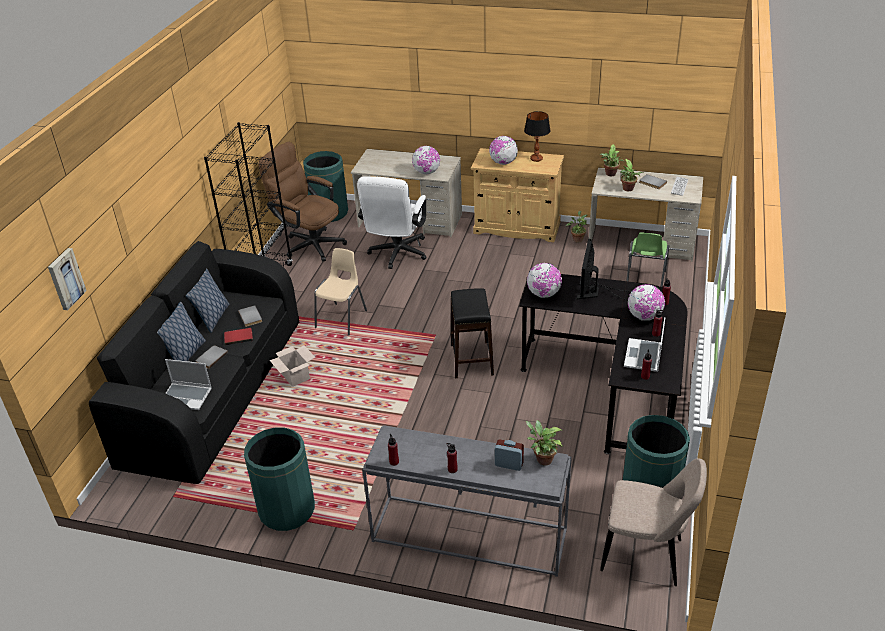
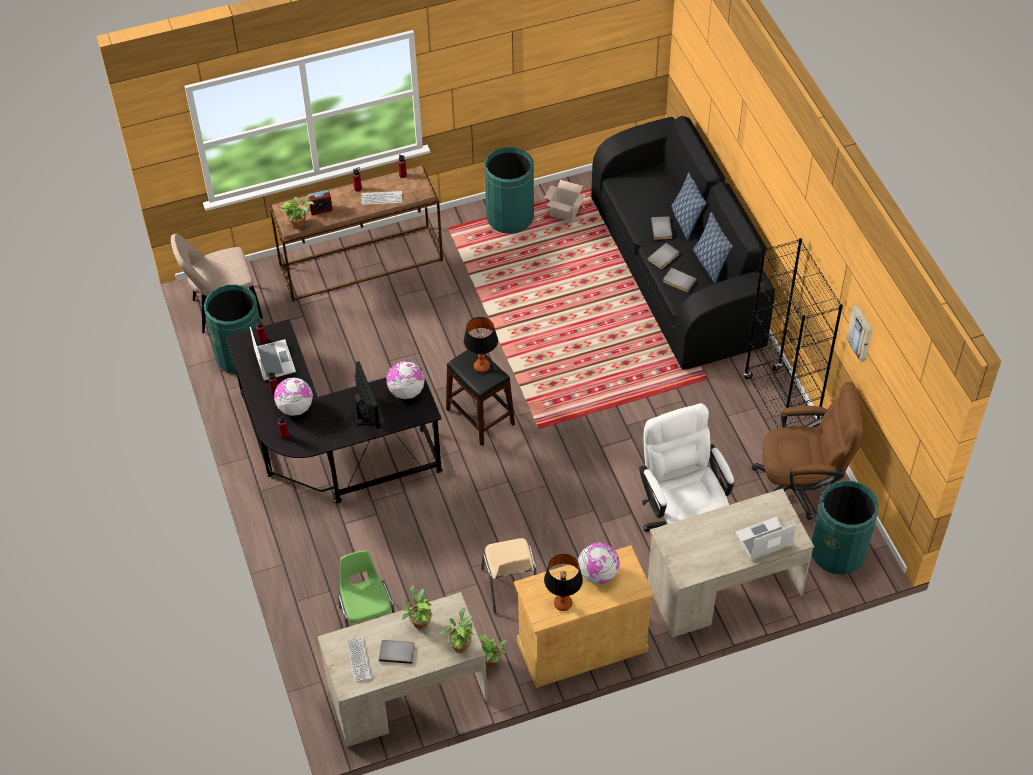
camera: 145 degrees right, 15 degrees up
(65, 278) = (702, 56): picture -> picture (861, 333)
(187, 397) = (638, 190): laptop -> laptop (763, 540)
(238, 337) = (664, 257): red book -> grey book
(295, 377) = (624, 319): cardboard box -> cardboard box (565, 212)
(342, 319) = (649, 401): beige chair -> beige chair (510, 587)
(427, 172) = (690, 533): globe -> none
(436, 447) = (382, 198): none -> keyboard
(466, 302) = (482, 366): none -> table lamp
(467, 536) = (362, 262): grey console table -> brown console table

